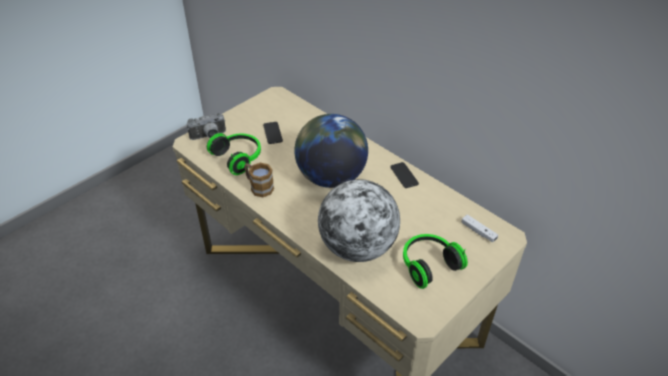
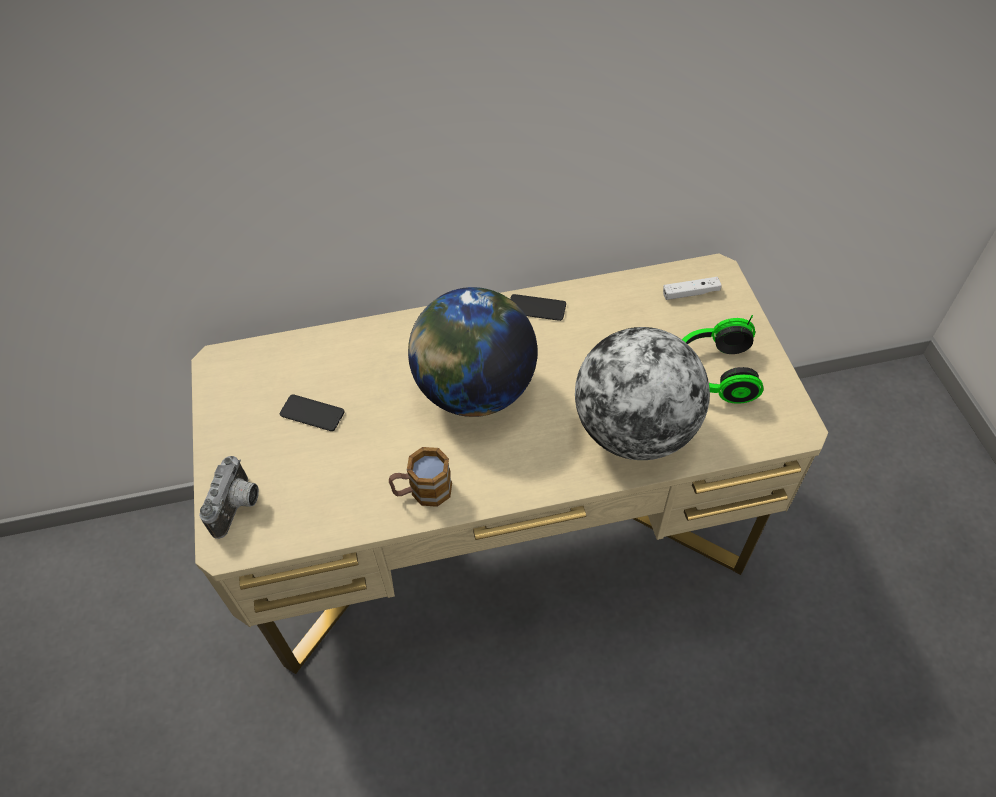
camera: 55 degrees left, 10 degrees up
(239, 158) = (332, 487): headphones -> none

